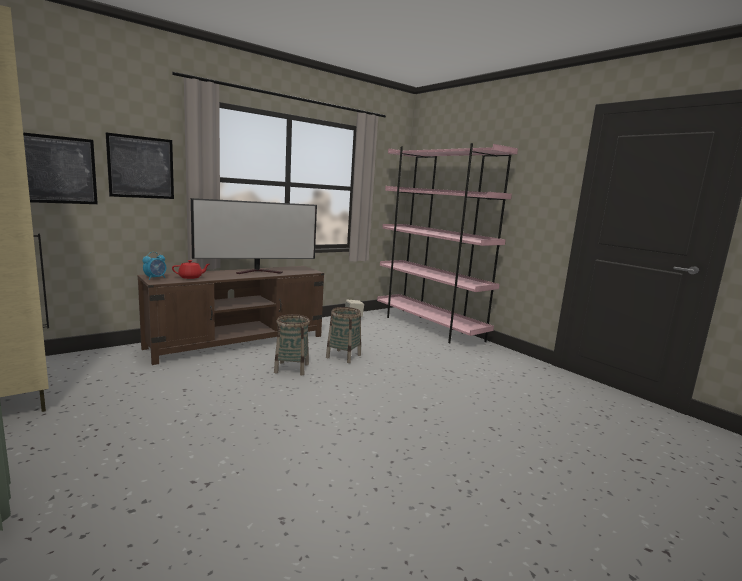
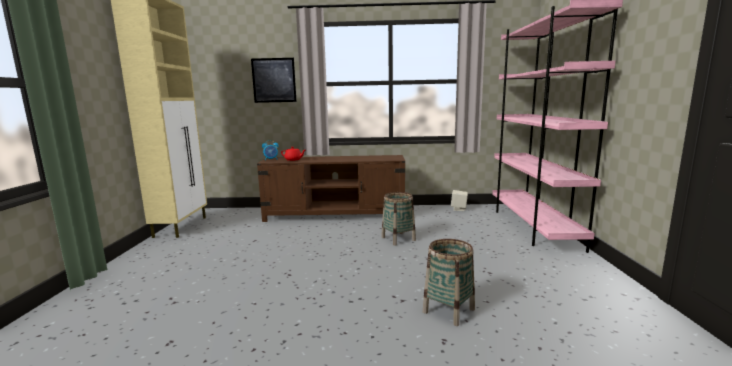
camera: 40 degrees right, 0 degrees up
(57, 170) = (225, 87): picture -> none
(259, 272) = (351, 158): television -> none
(291, 368) = (342, 240): basket -> basket (448, 310)

